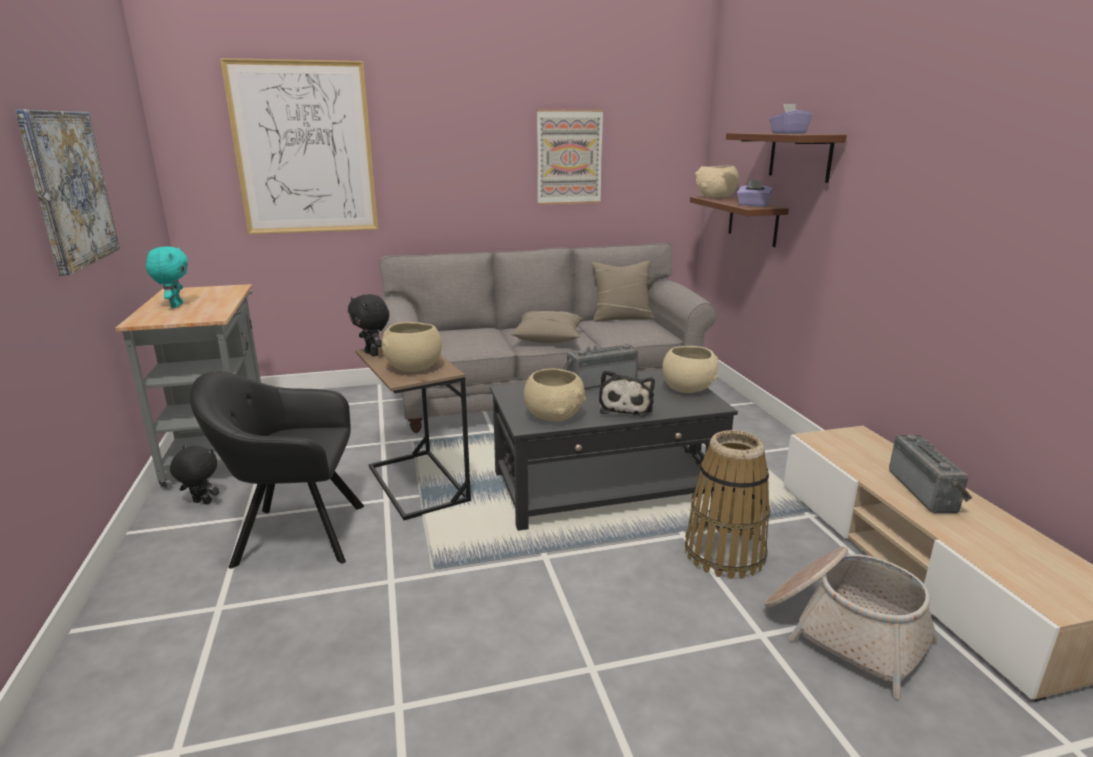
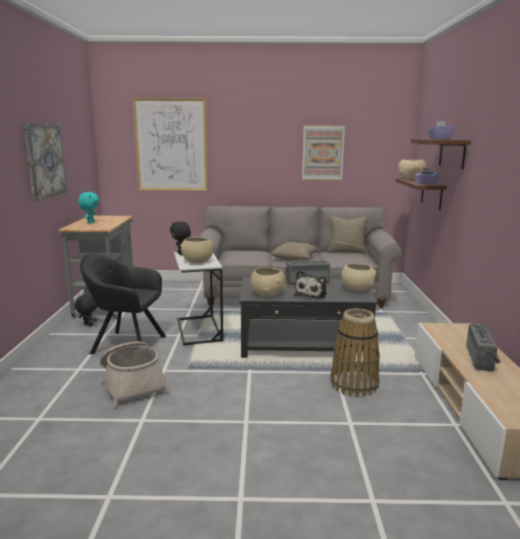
camera: 15 degrees right, 5 degrees down
(418, 483) = (199, 330): brown side table -> white side table
(843, 631) = (401, 429): basket -> basket (132, 384)

